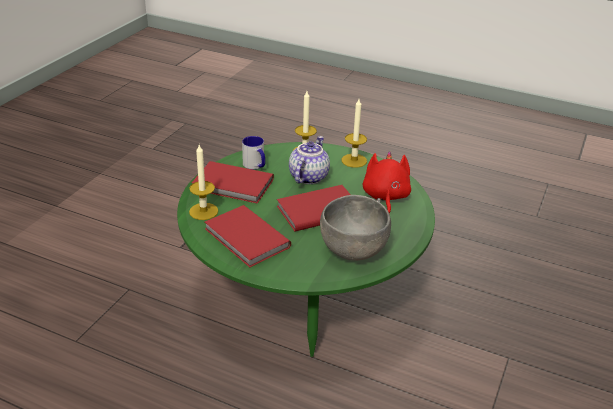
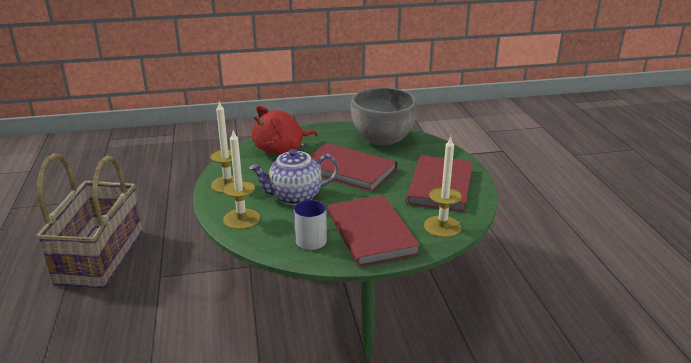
camera: 125 degrees left, 5 degrees down
(444, 202) = (99, 256): none -> basket

